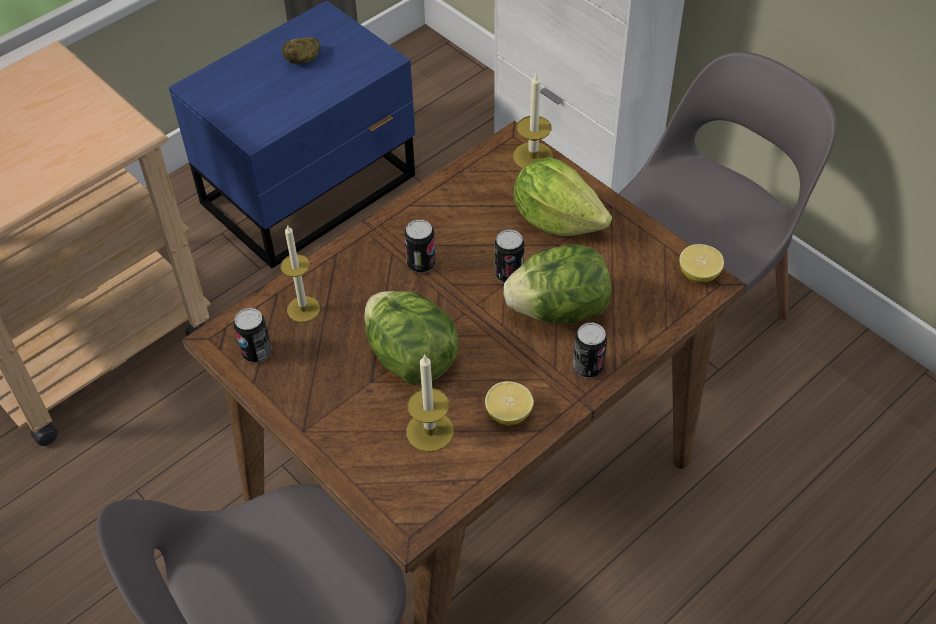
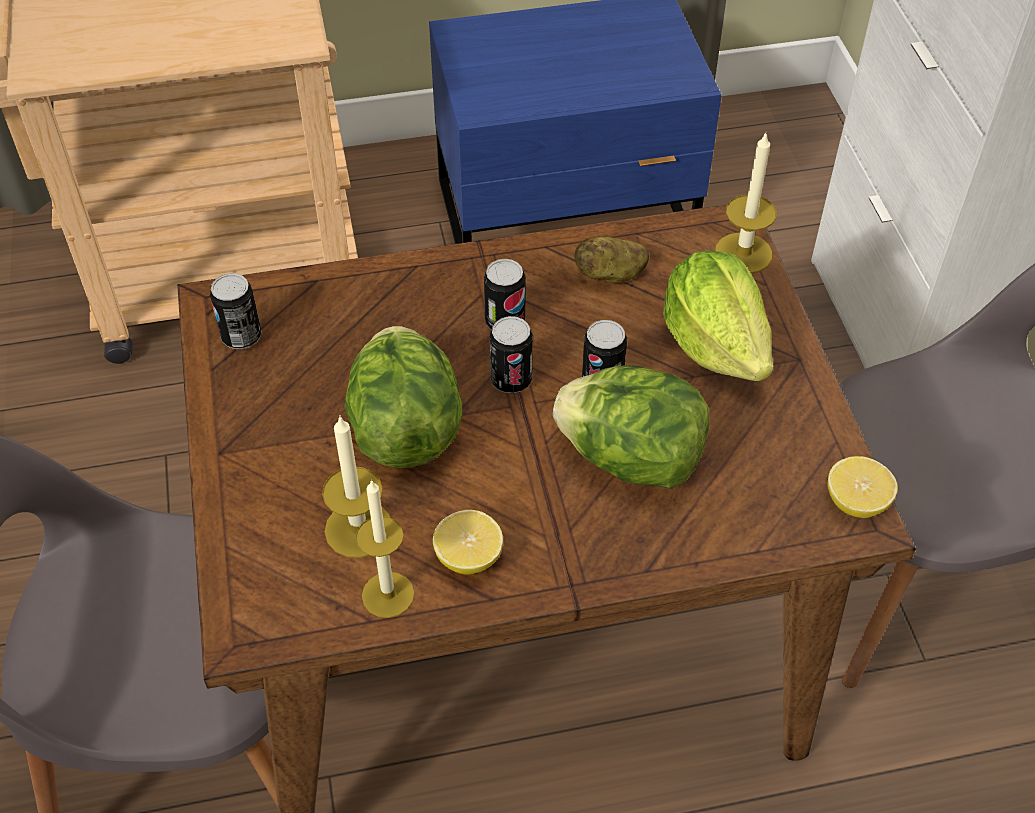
camera: 30 degrees right, 0 degrees up
(303, 59) = (596, 47): potato -> potato (610, 275)
(303, 309) = (330, 312): candle -> candle (388, 594)
(588, 367) = (613, 550): can -> can (511, 380)

